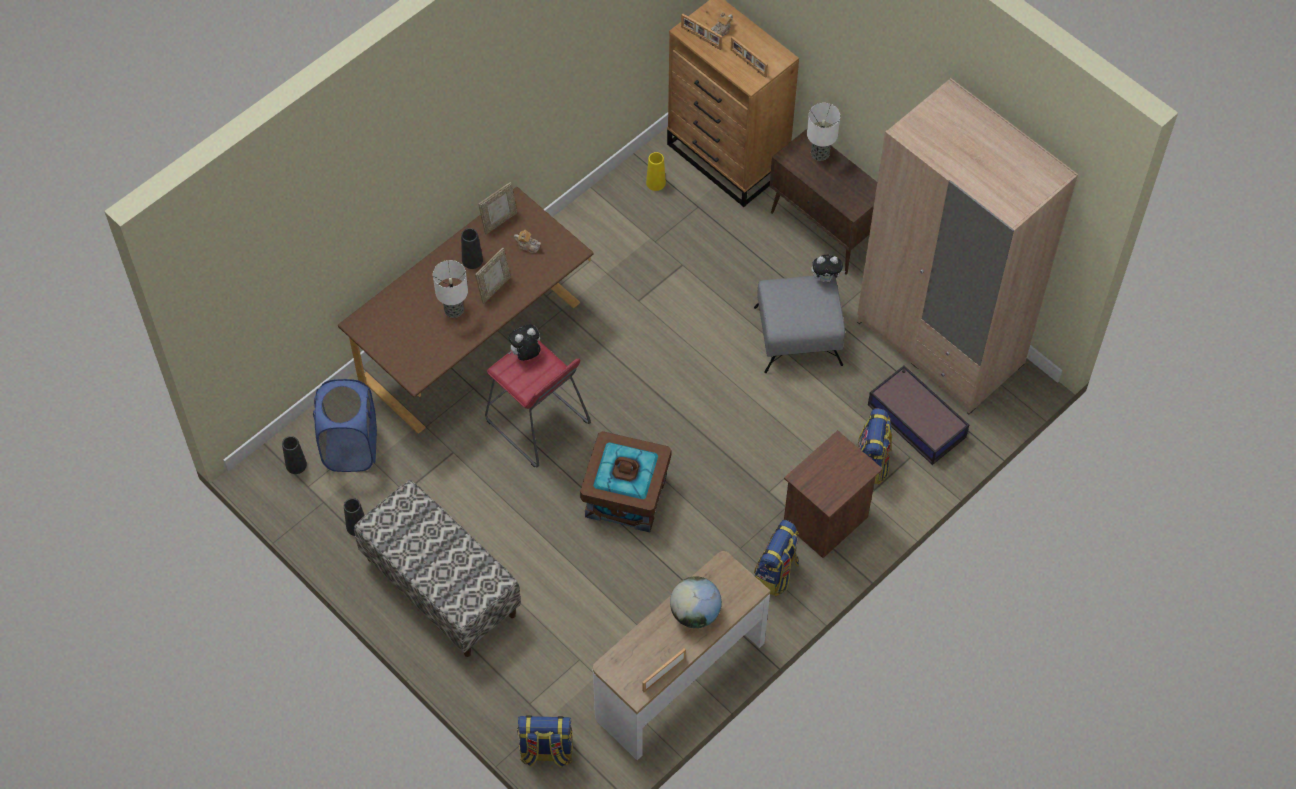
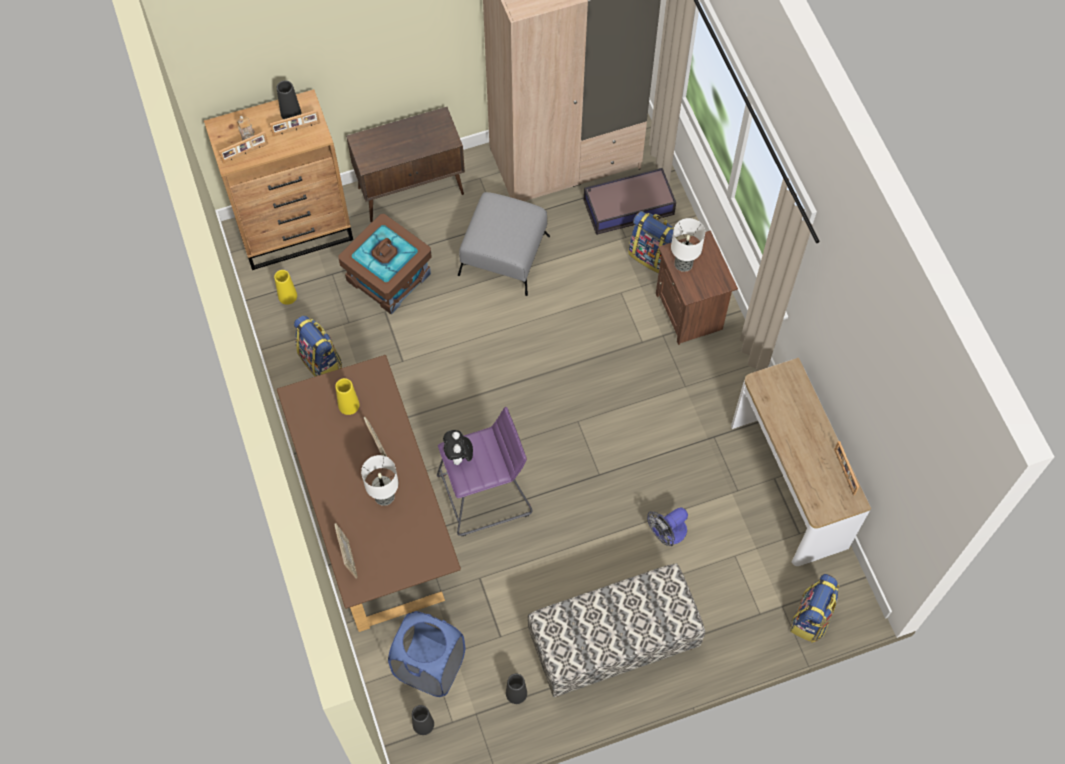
camera: 65 degrees left, 5 degrees up
(472, 260) = (338, 458): black vase -> black vase (291, 113)
(499, 221) = (307, 418): picture frame -> picture frame (348, 559)
(528, 246) = (348, 405): teapot -> yellow vase
(537, 422) = (484, 494): red stool -> purple stool
(573, 591) = (667, 533): none -> fan
(626, 495) = (593, 452): brown storage box -> brown storage box (388, 277)
(695, 613) = (796, 423): globe -> none
(776, 573) = (721, 369): backpack -> backpack (321, 361)
(819, 153) = (378, 139): table lamp -> table lamp (683, 264)
(826, 278) = (487, 198): plush toy -> none

